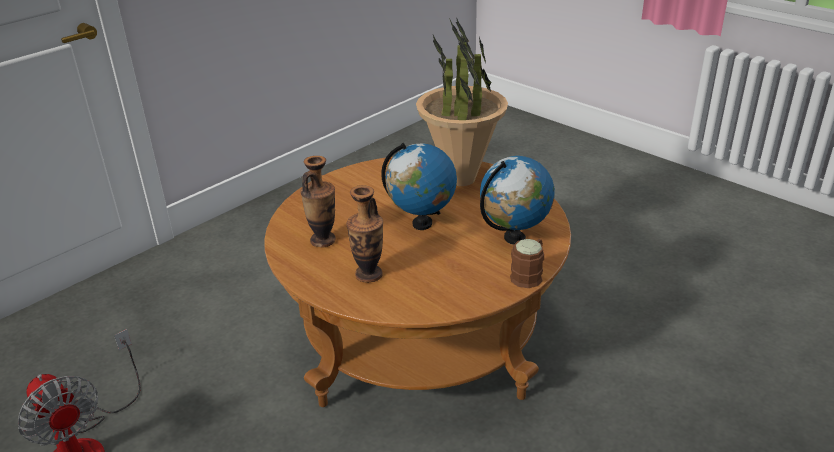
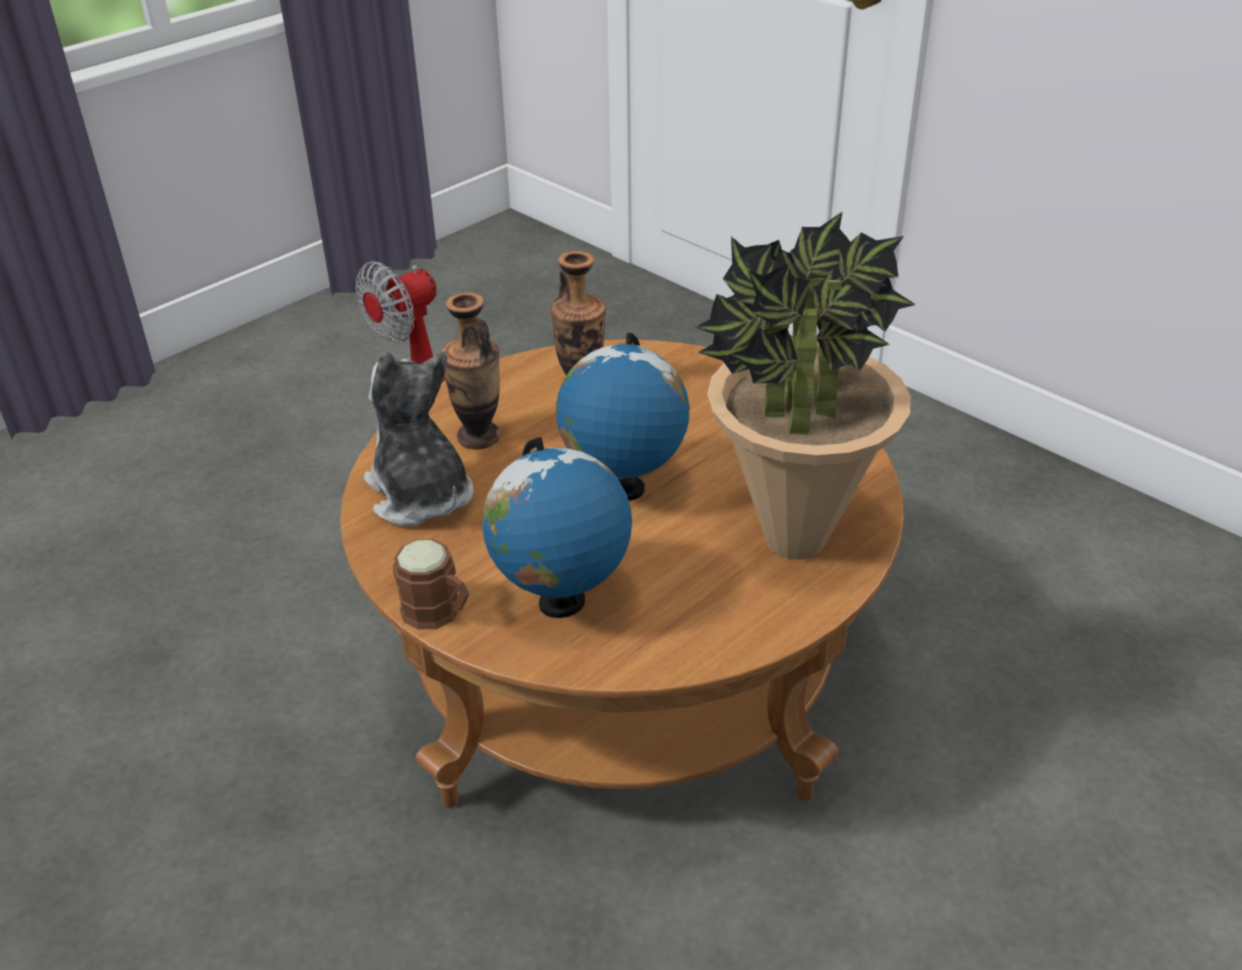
camera: 90 degrees right, 5 degrees up
(428, 291) = (420, 496): none -> plush toy

